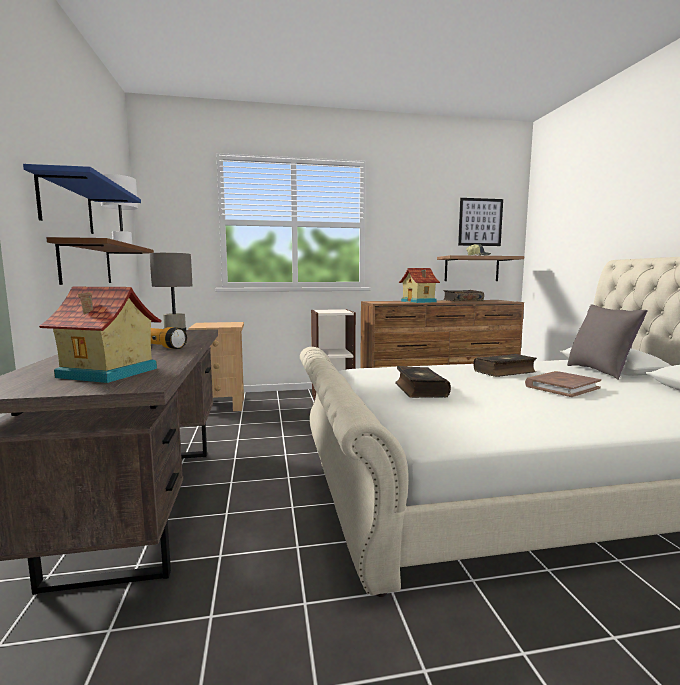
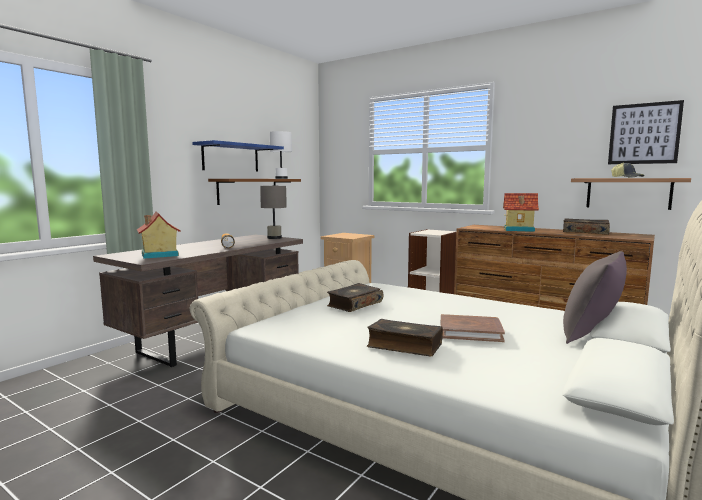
camera: 45 degrees right, 0 degrees up
(505, 372) = (477, 310): book -> book (404, 346)

